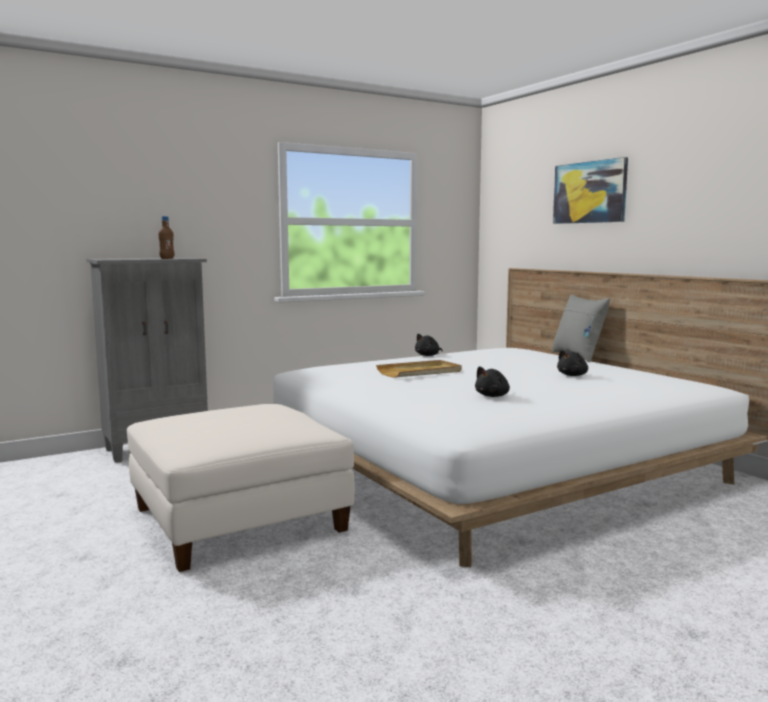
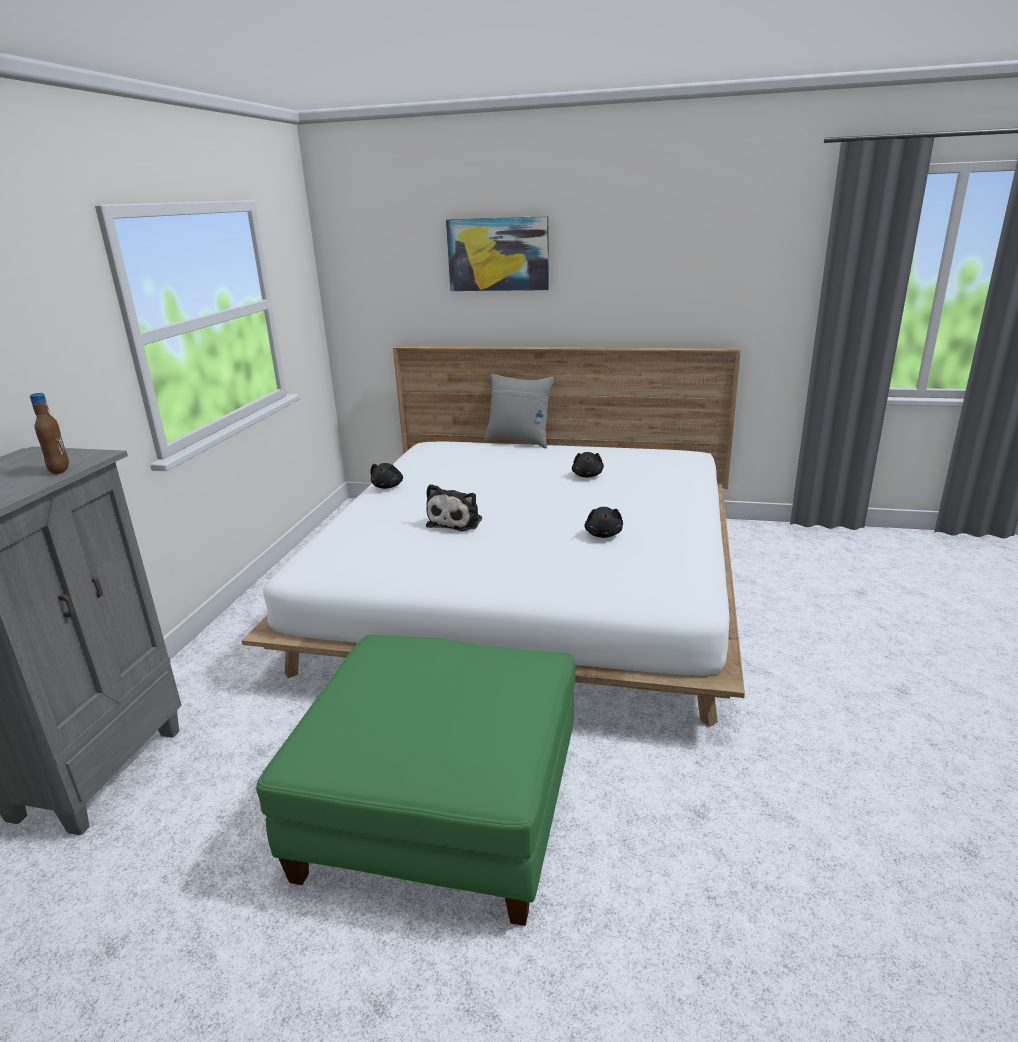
camera: 45 degrees left, 15 degrees up
(239, 519) = (442, 808): white ottoman -> green ottoman
(420, 372) = (457, 521): beige tray -> plush toy

